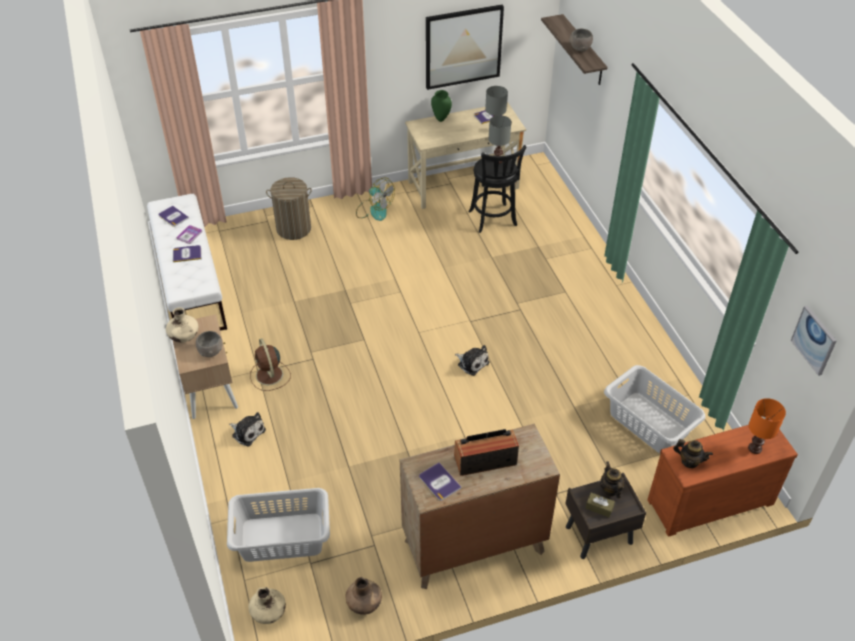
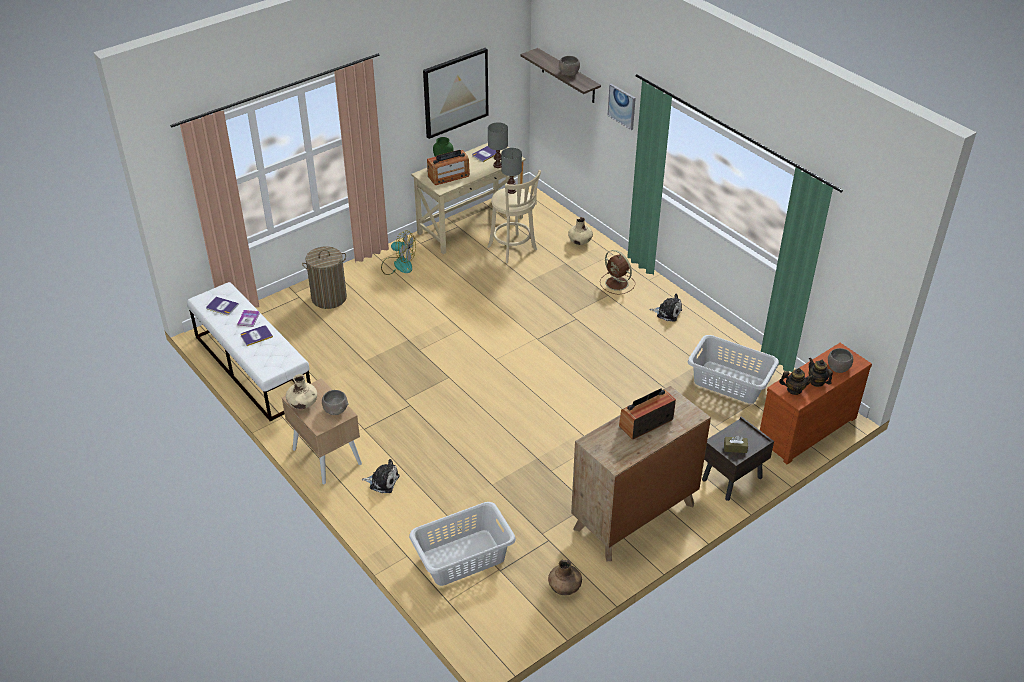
camera: 20 degrees left, 5 degrees down
(269, 613) = (485, 620): beige vase -> beige vase (580, 242)
(270, 376) = (377, 429): brown fan -> brown fan (617, 284)
(439, 132) = (448, 176): none -> radio
(439, 482) = (618, 449): book -> none
(472, 363) = (556, 372): plush toy -> plush toy (667, 312)
(493, 220) = (513, 249): black stool -> beige stool
(610, 489) = (737, 432): teapot -> teapot (817, 382)
(754, 448) = (838, 367): orange table lamp -> grey bowl
(814, 340) = (868, 261): picture -> picture (622, 106)

